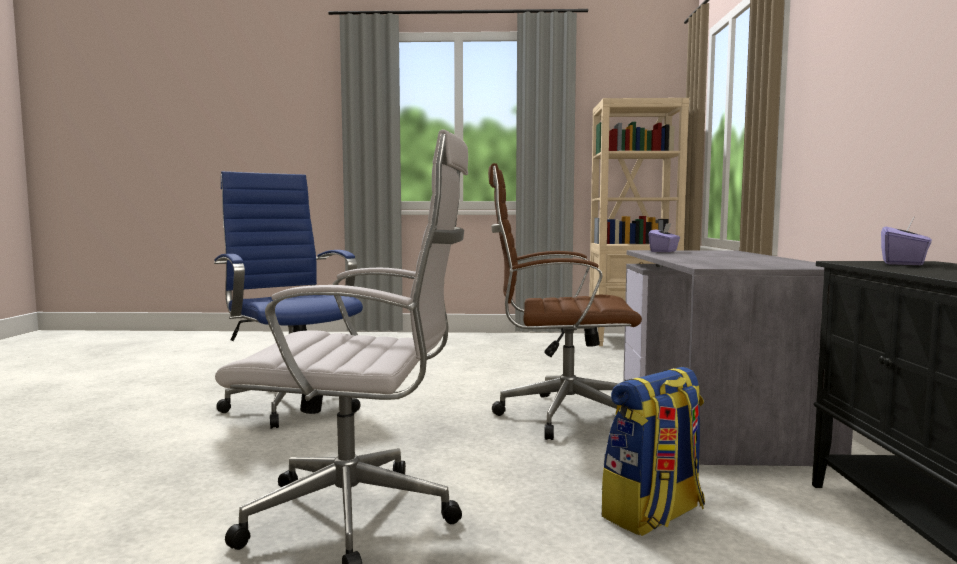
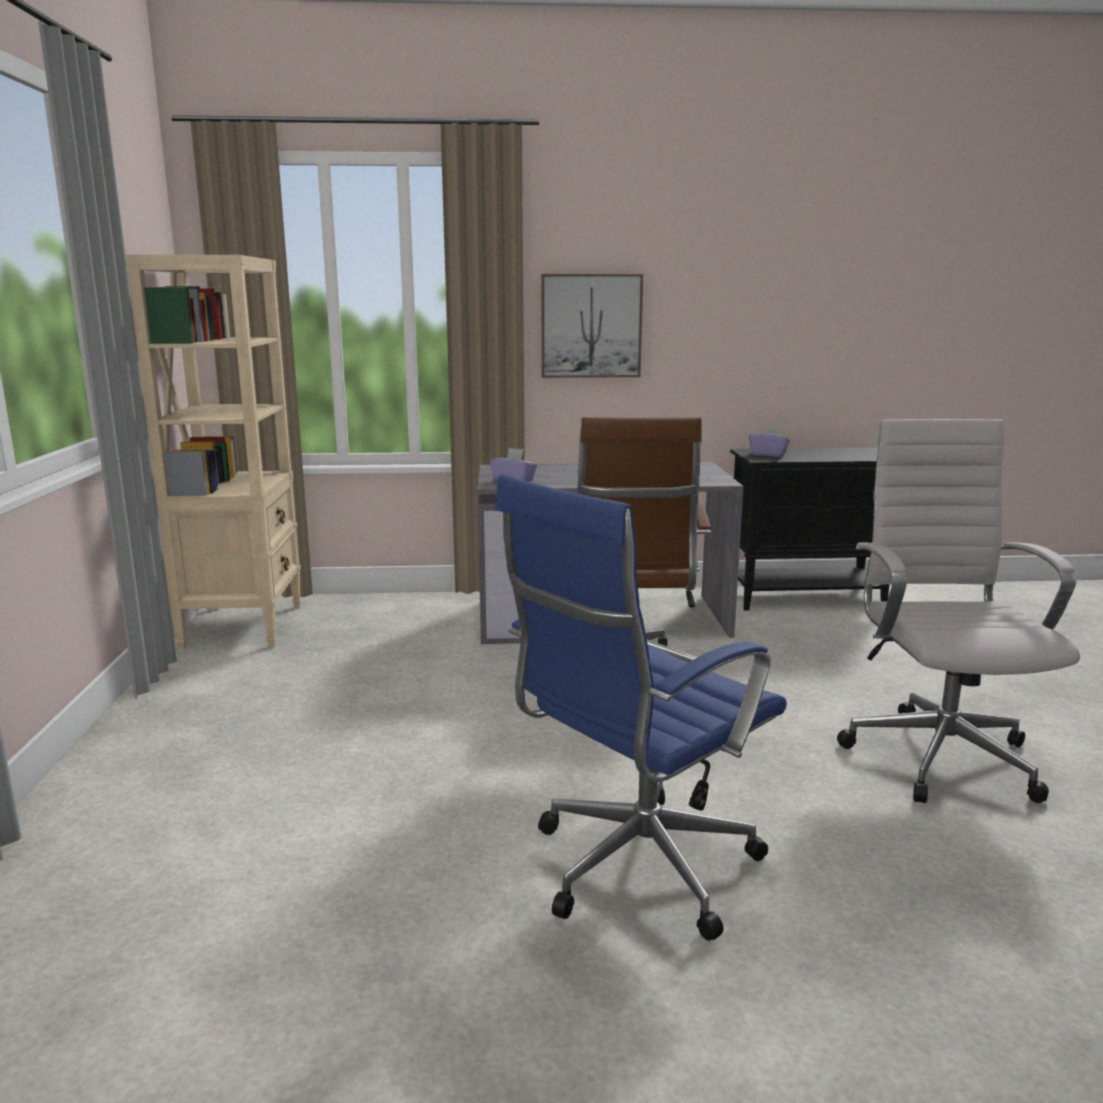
camera: 95 degrees left, 10 degrees up
(654, 515) = (831, 654): backpack -> none
(833, 106) = (591, 326): none -> picture

